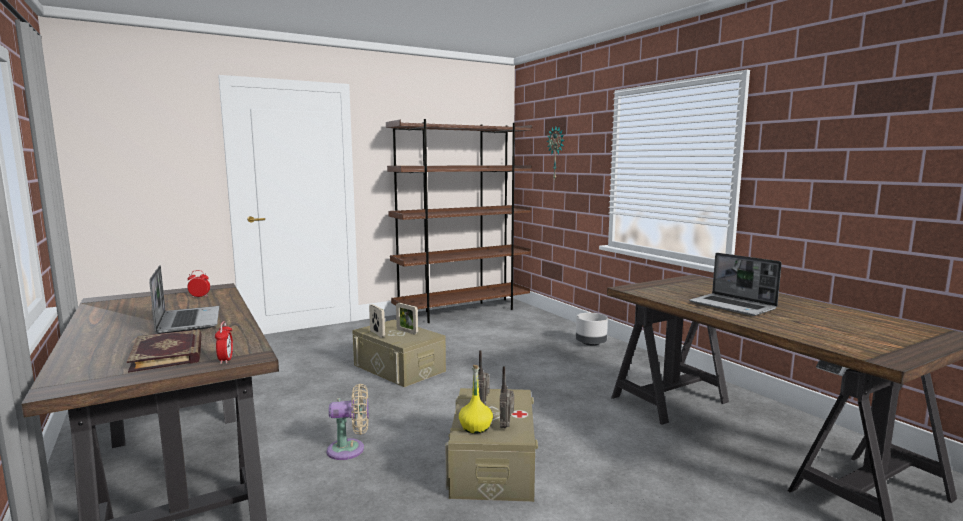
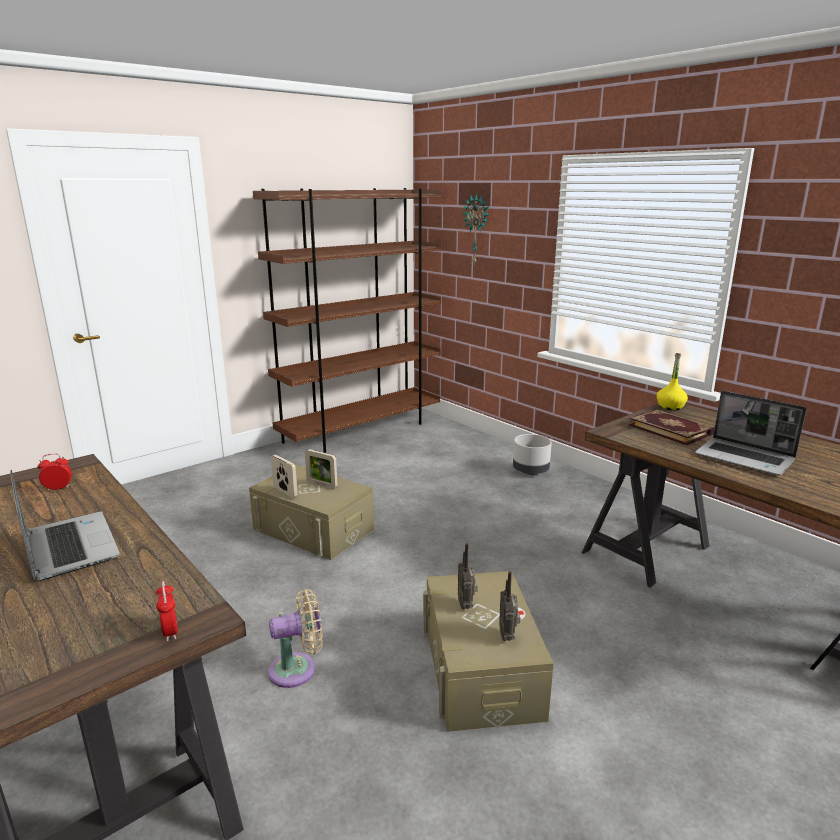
camera: 10 degrees left, 10 degrees up
(169, 353) = (78, 624): book -> book (671, 429)
(475, 427) = (472, 642): yellow bottle -> yellow bottle (670, 407)

